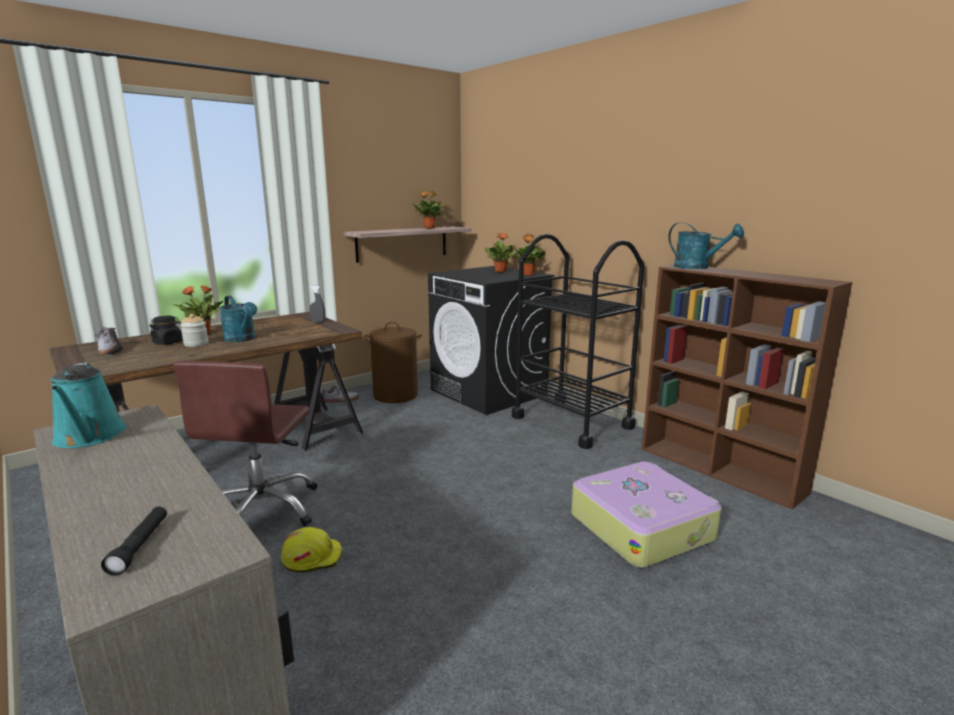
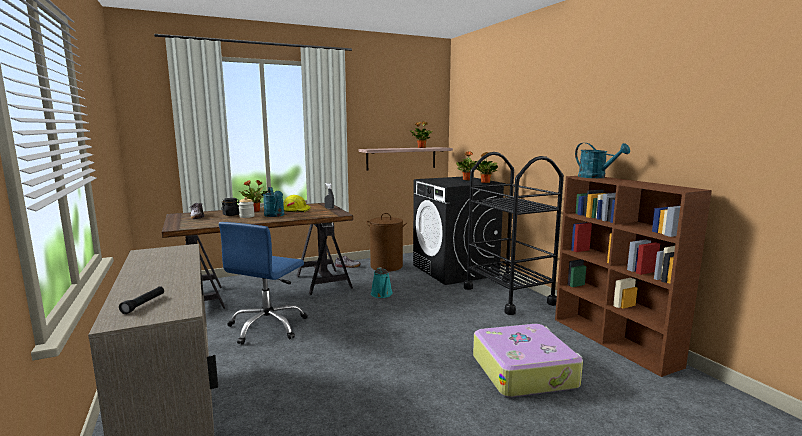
camera: 15 degrees right, 5 degrees down
(89, 437) = (154, 256): turquoise watering can -> turquoise watering can (382, 294)
(262, 510) = (268, 327): brown office chair -> blue office chair
(312, 557) = (286, 357): yellow hard hat -> yellow hard hat (297, 210)

